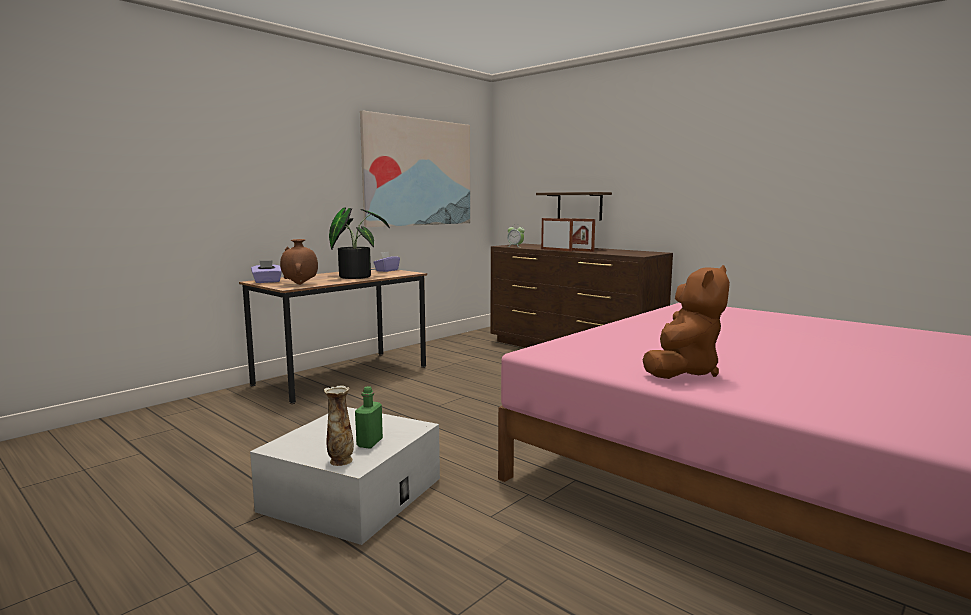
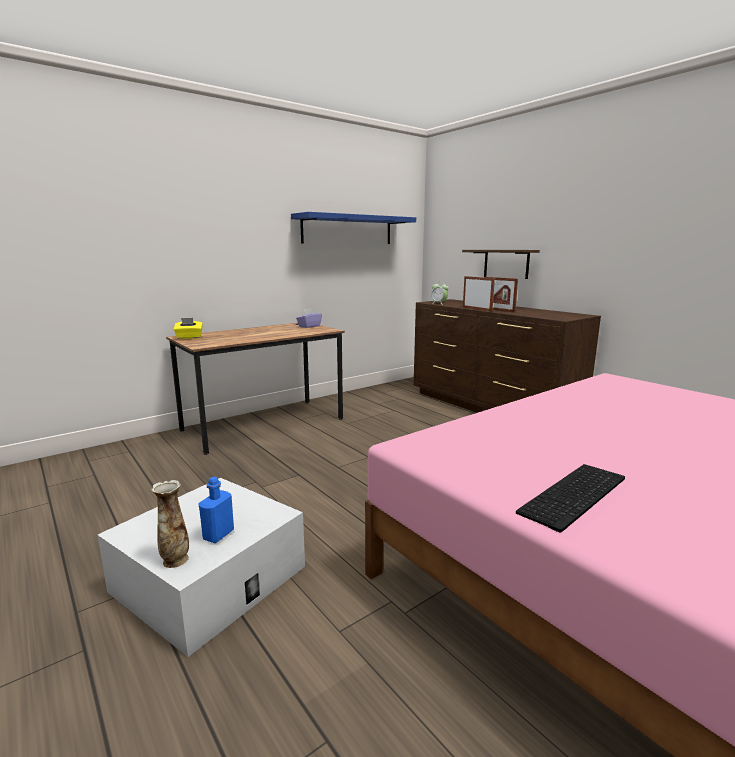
camera: 10 degrees right, 5 degrees up
(267, 282) = (189, 337): purple tissue box -> yellow tissue box
(300, 284) = (215, 342): brown vase -> none
(355, 276) = (274, 333): potted plant -> none
(369, 443) = (218, 535): green bottle -> blue bottle
(418, 172) = (347, 230): picture -> blue shelf
(682, 371) = (575, 496): brown plush toy -> keyboard

